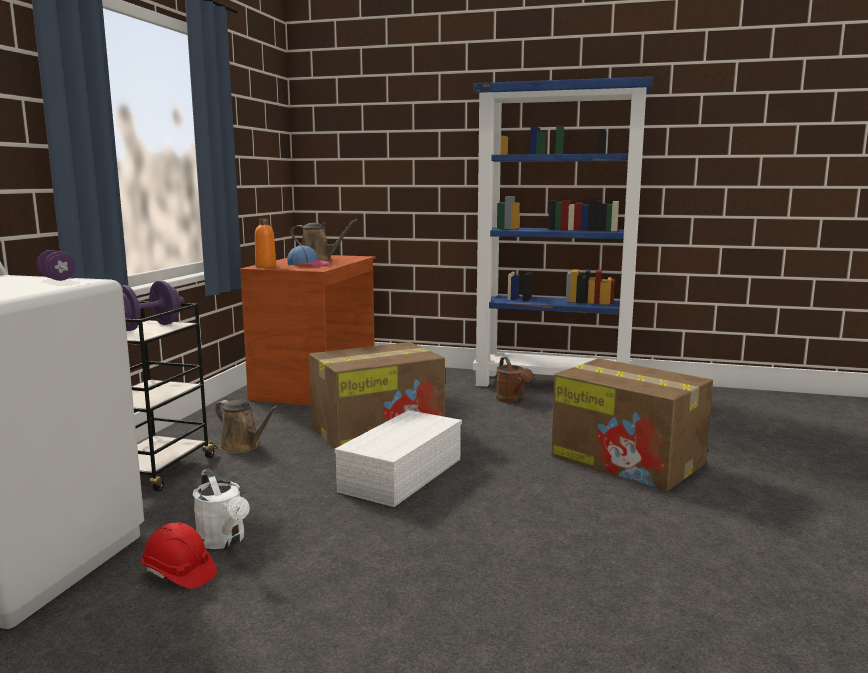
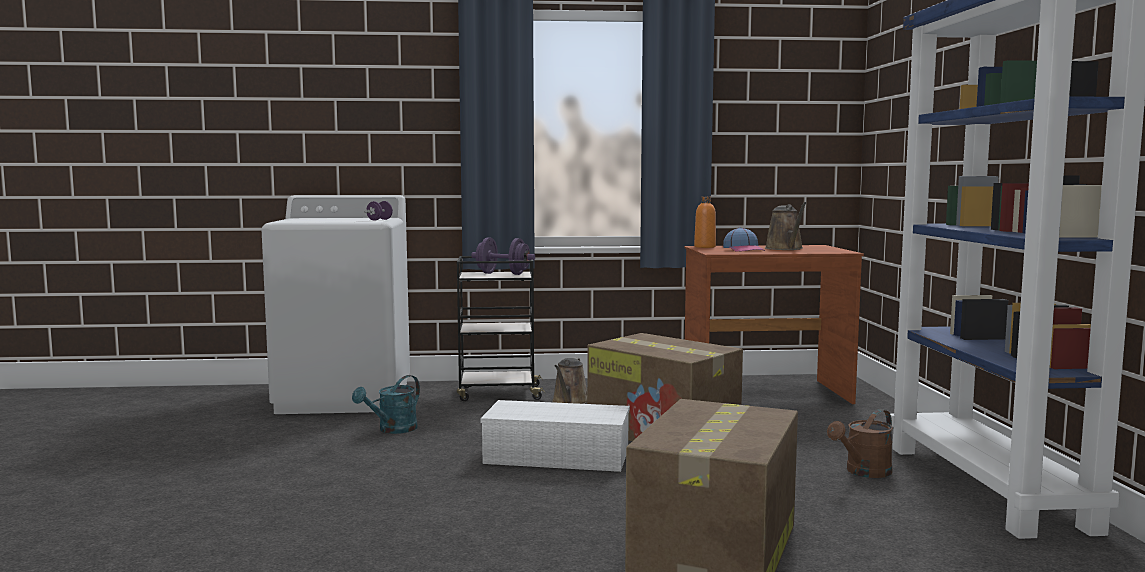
camera: 70 degrees right, 5 degrees down
(179, 573) = (343, 429): red hard hat -> none
(224, 541) = (392, 430): white watering can -> turquoise watering can

